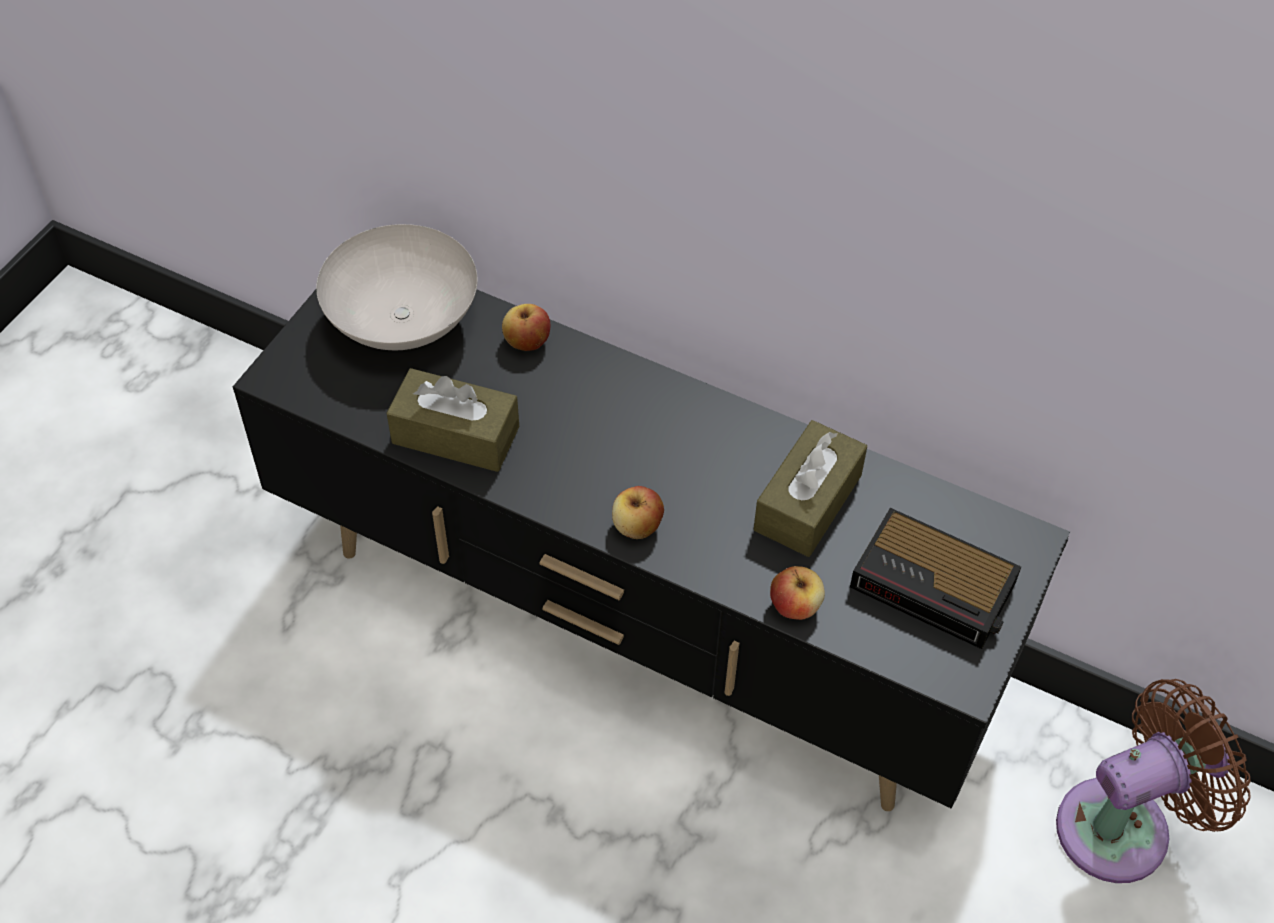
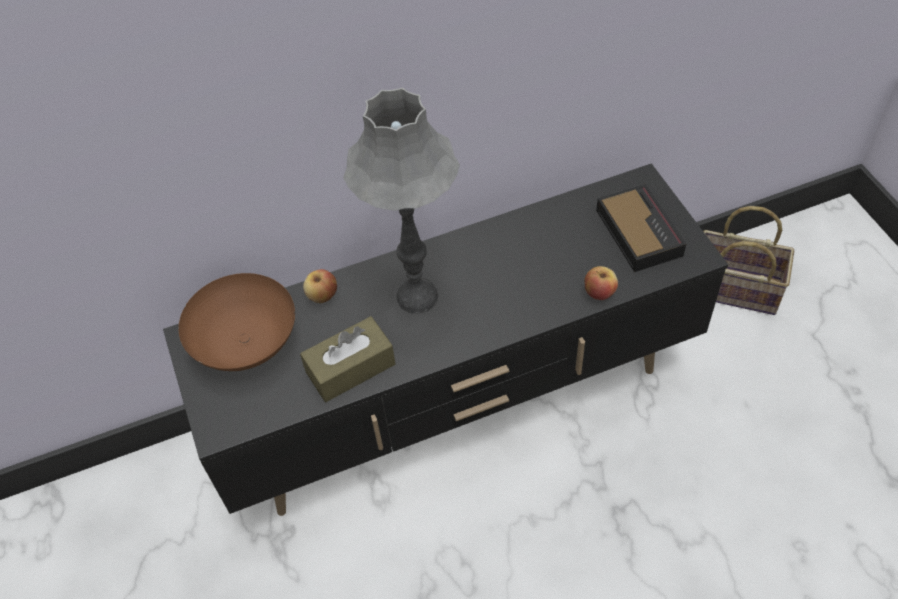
camera: 45 degrees left, 0 degrees up
(400, 322) = (245, 345): white bowl -> brown bowl
(609, 429) = (417, 297): none -> grey table lamp
(637, 526) = (490, 325): apple -> none
(808, 502) = (543, 246): brown tissue box -> none
(936, 587) = (637, 231): alarm clock -> alarm clock turned 90 degrees counterclockwise
(1124, 826) = (732, 289): brown fan -> basket

